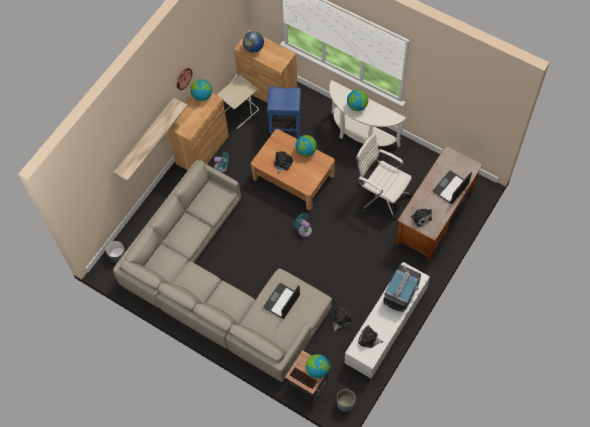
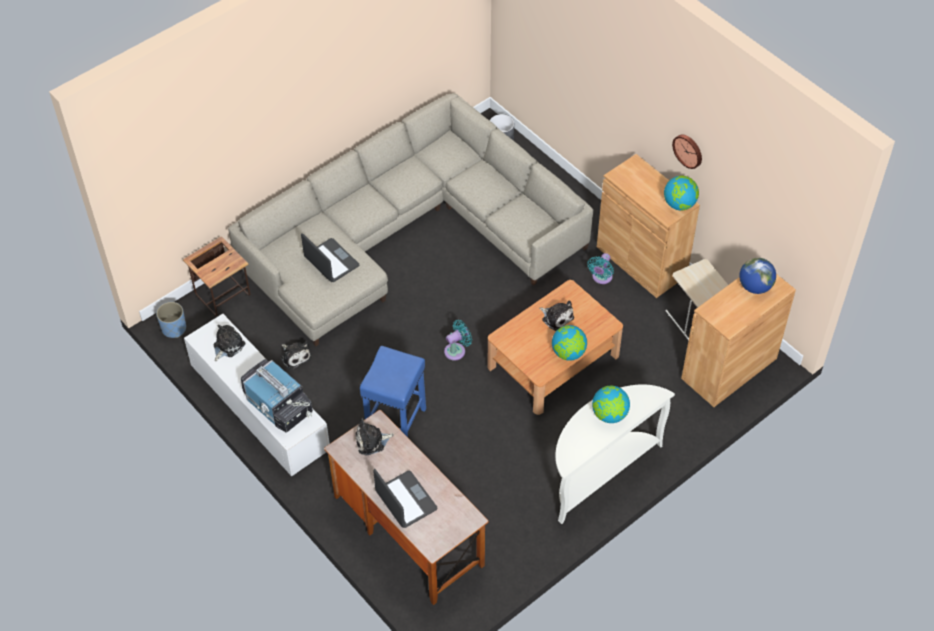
camera: 105 degrees right, 10 degrees down
(145, 138) = (610, 110): shelf -> none
(286, 126) = (650, 374): blue stool -> blue stool (396, 423)
(317, 369) = (212, 272): globe -> none
(381, 196) = (476, 467): white office chair -> none

